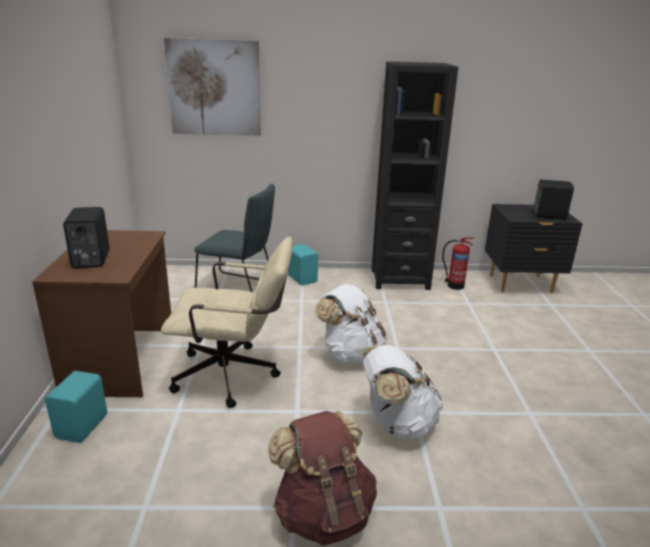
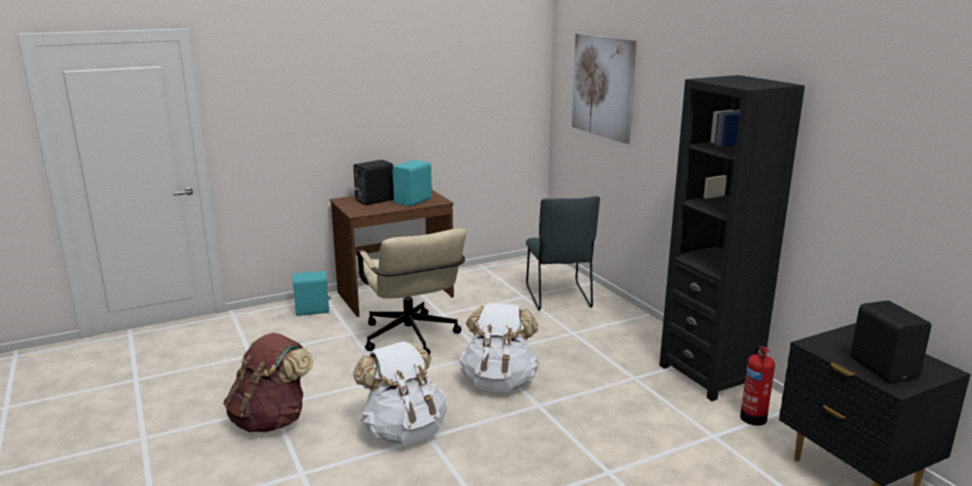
camera: 65 degrees right, 5 degrees down
(302, 278) = (622, 321): turquoise speaker -> turquoise speaker (414, 201)

